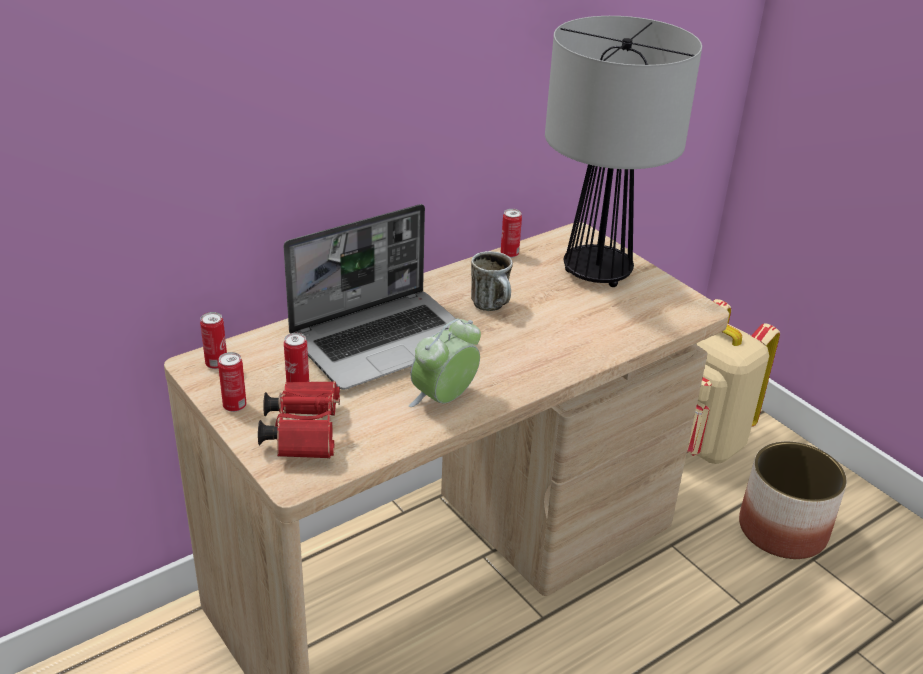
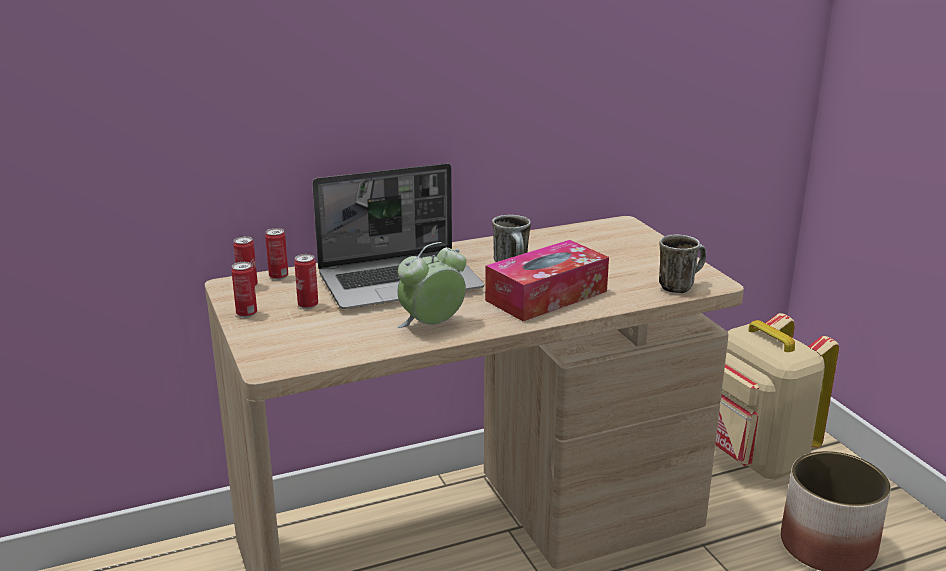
camera: 15 degrees right, 10 degrees down
(304, 432) = (295, 336): red binoculars -> none
(509, 254) = (548, 233): can -> can (278, 276)
(544, 344) = (546, 296): none -> tissue box
(596, 273) = (624, 251): table lamp -> none
(668, 316) = (679, 285): none -> mug

